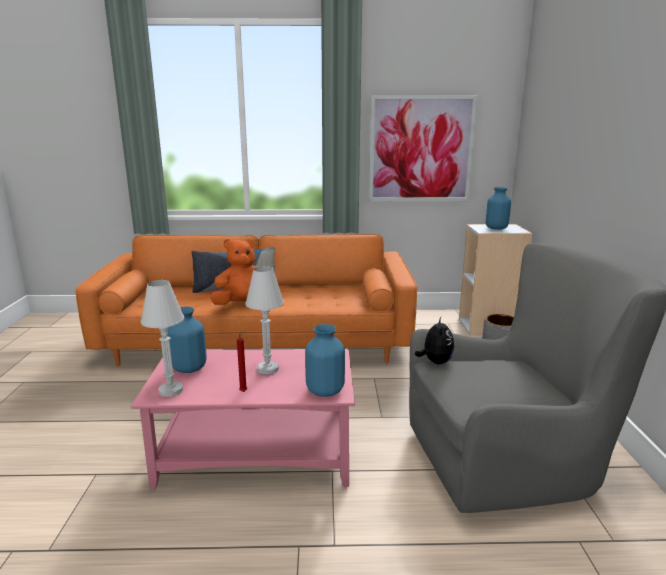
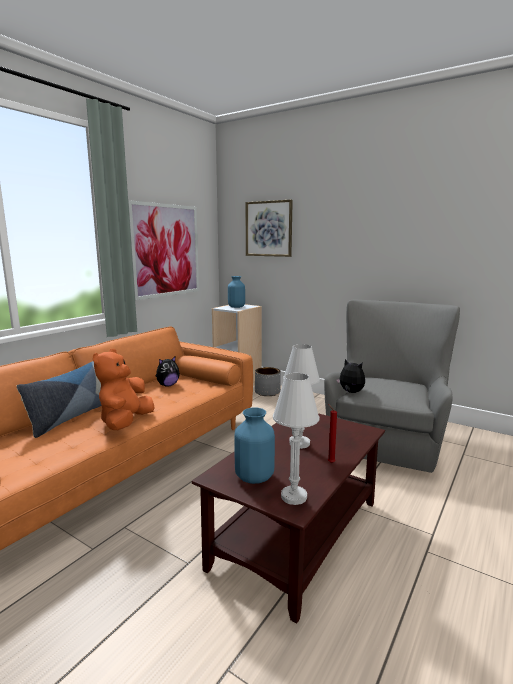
camera: 55 degrees left, 5 degrees down
(257, 454) = (297, 532): pink coffee table -> brown coffee table
(325, 391) = (359, 433): blue vase -> none
(333, 291) = (167, 385): none -> plush toy
(552, 125) = (268, 229): none -> picture

